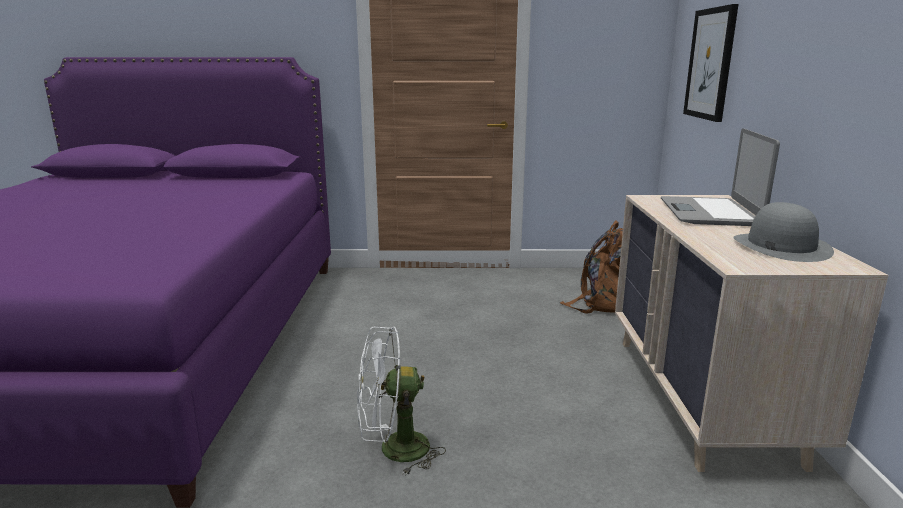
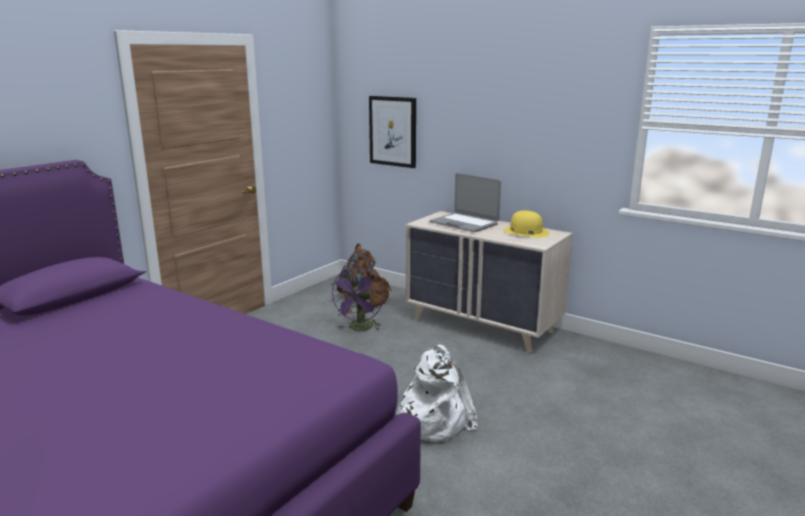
camera: 55 degrees left, 0 degrees up
(394, 450) = (432, 420): white fan -> white backpack
(542, 324) = (360, 328): none -> purple fan
(780, 246) = (525, 232): grey hat -> yellow hat

